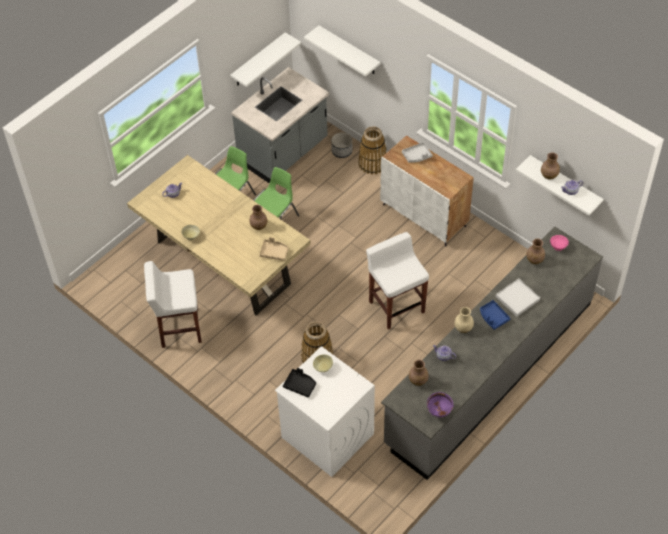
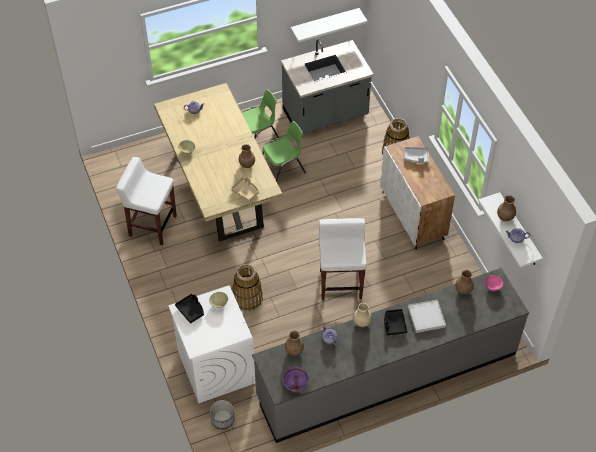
camera: 25 degrees right, 0 degrees up
(342, 151) = (375, 132): planter -> planter (223, 419)
(349, 51) = (398, 42): white shelf -> none
(493, 317) = (394, 324): blue tray -> black tray

